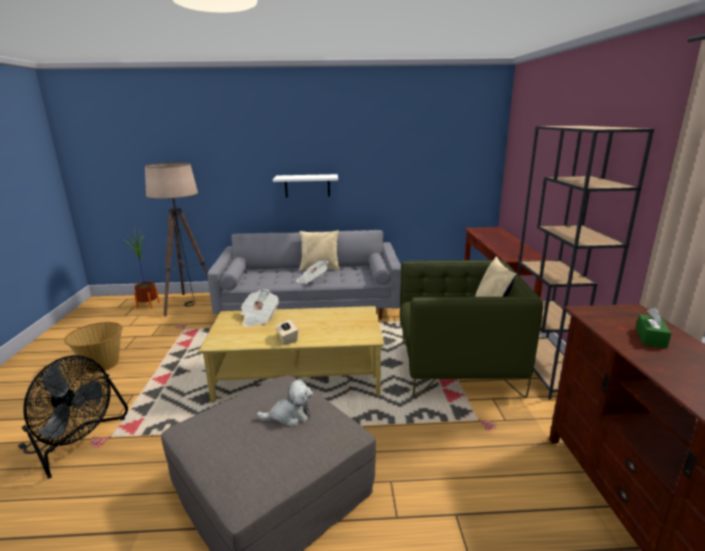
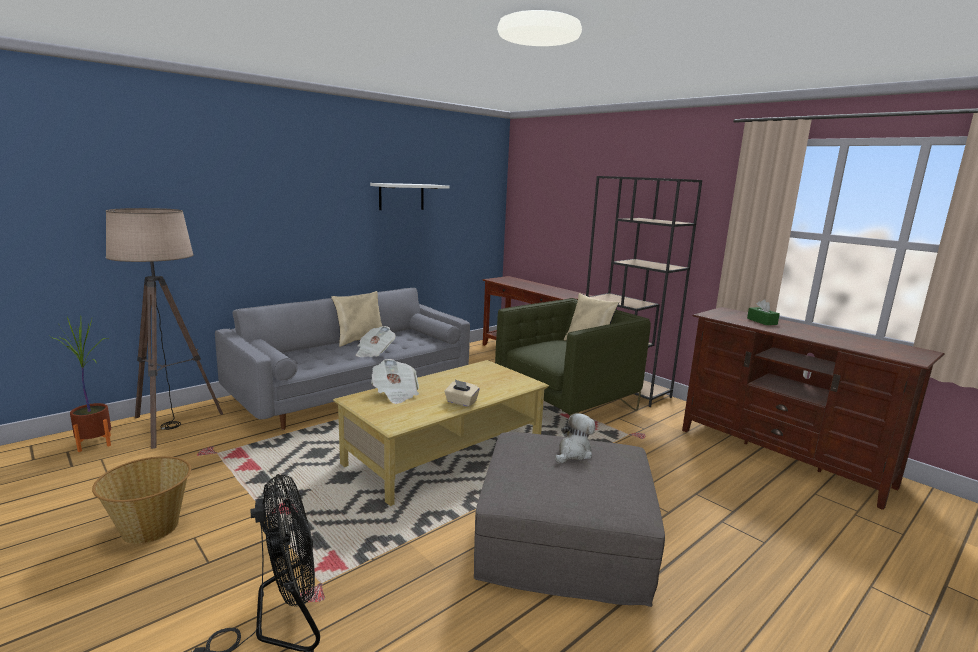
camera: 40 degrees left, 5 degrees down
(307, 185) = (322, 240): white shelf -> white shelf (401, 196)

